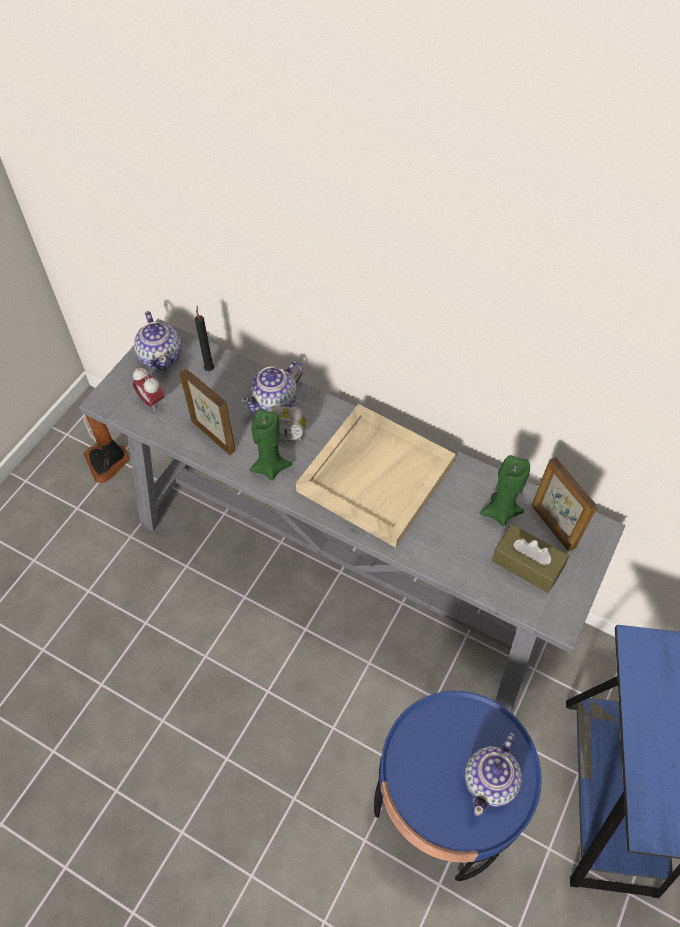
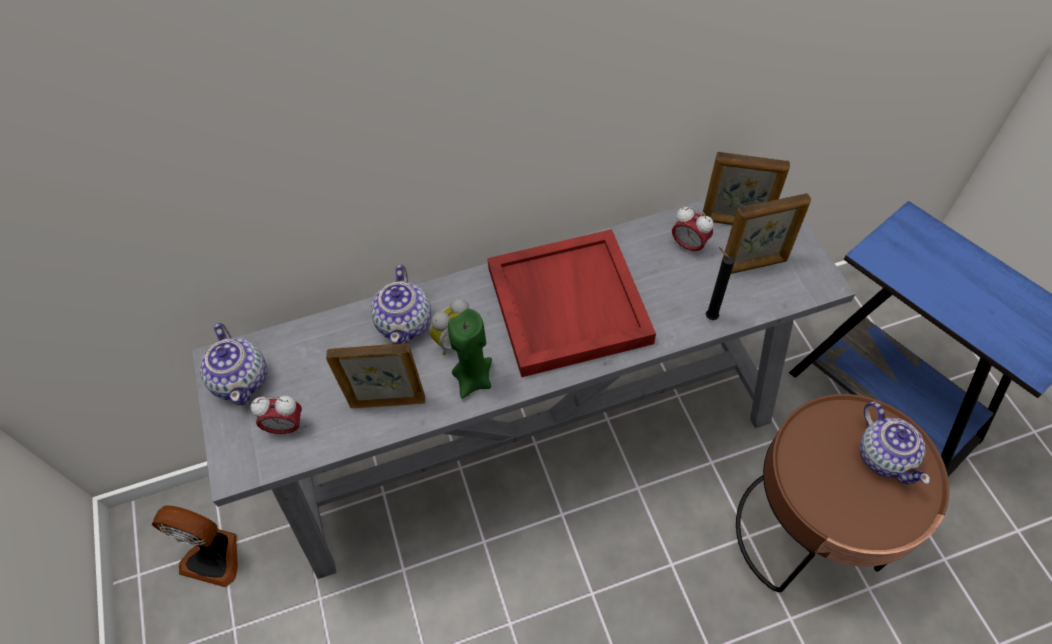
camera: 45 degrees left, 0 degrees up
(161, 356) = (242, 379): teapot -> teapot turned 45 degrees clockwise
(209, 368) = (306, 348): black candle -> black candle (709, 316)
(375, 475) = (566, 304): beige tray -> red tray
(442, 807) = (807, 533): blue side table -> brown side table
(500, 512) = (688, 245): green candle -> alarm clock
(527, 564) = (754, 265): brown tissue box -> picture frame

